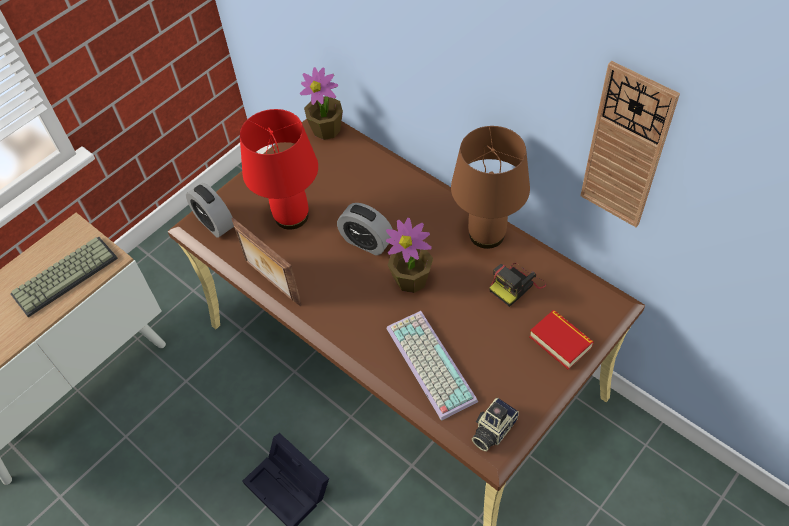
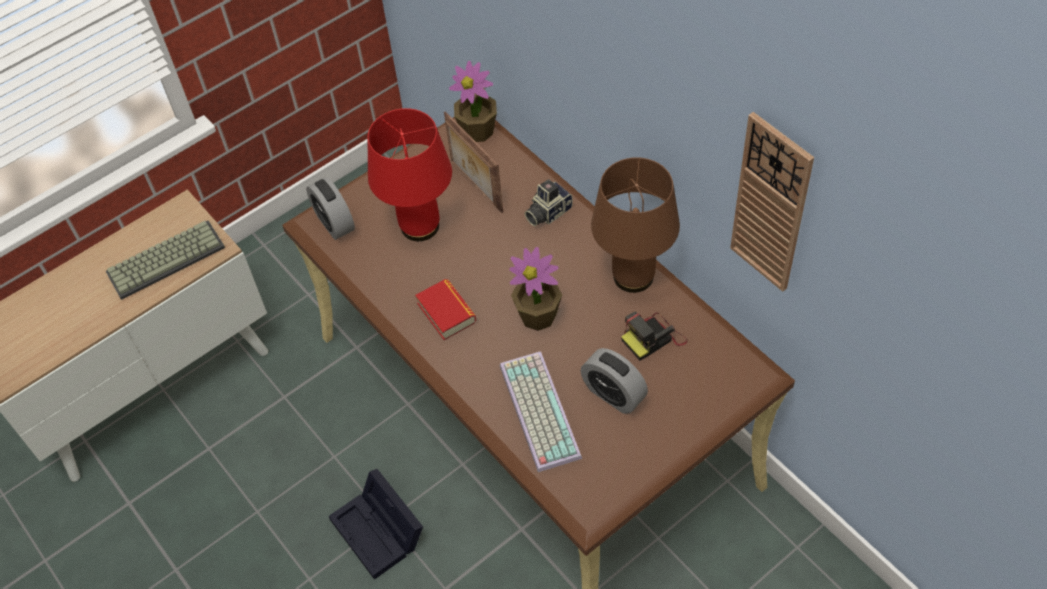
camera: 10 degrees right, 0 degrees up
(271, 282) = (384, 297): picture frame -> picture frame (475, 186)
(366, 242) = (497, 267): alarm clock -> alarm clock (613, 394)
(492, 430) = (590, 490): camera -> camera (547, 212)
(560, 342) = (687, 407): book -> book (446, 312)

